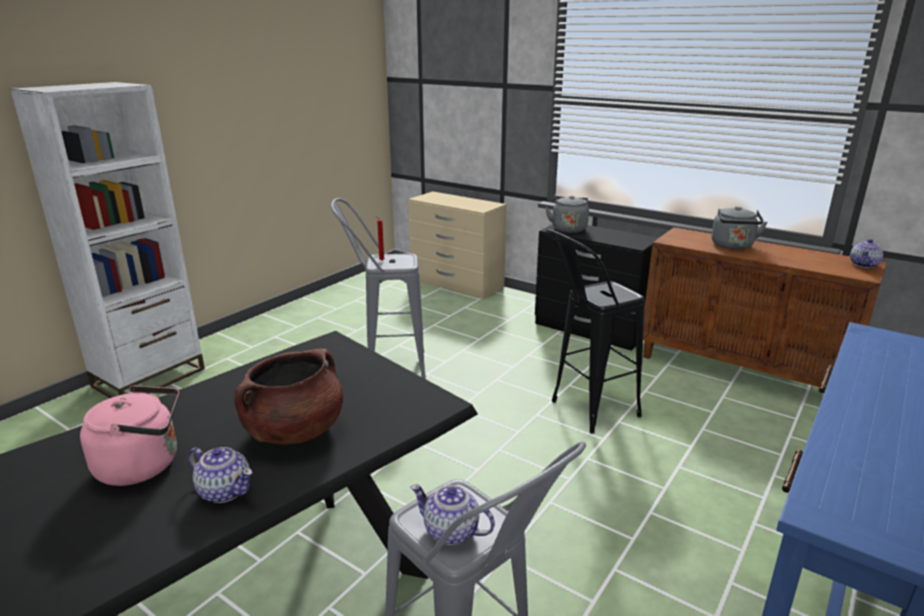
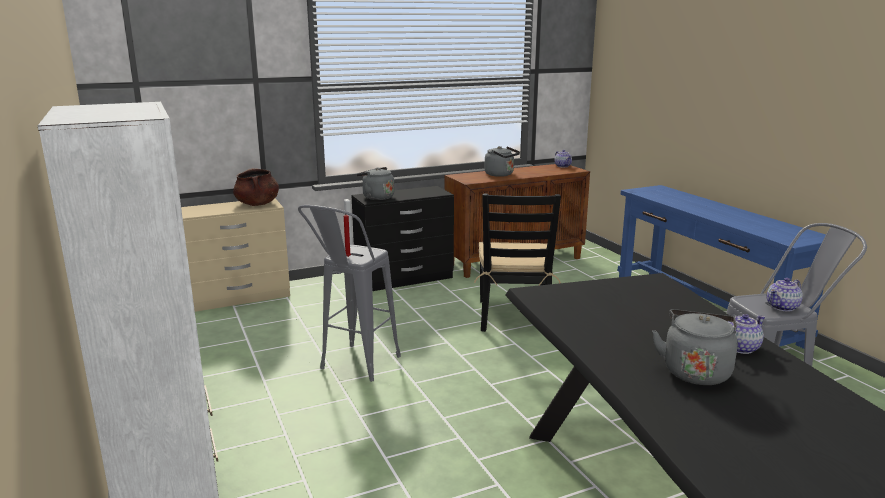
camera: 60 degrees left, 5 degrees down
(144, 465) = (695, 371): pink kettle -> grey kettle
(294, 431) = (671, 320): brown cooking pot -> brown cooking pot (257, 204)
(584, 412) = (514, 316): black stool -> black chair

